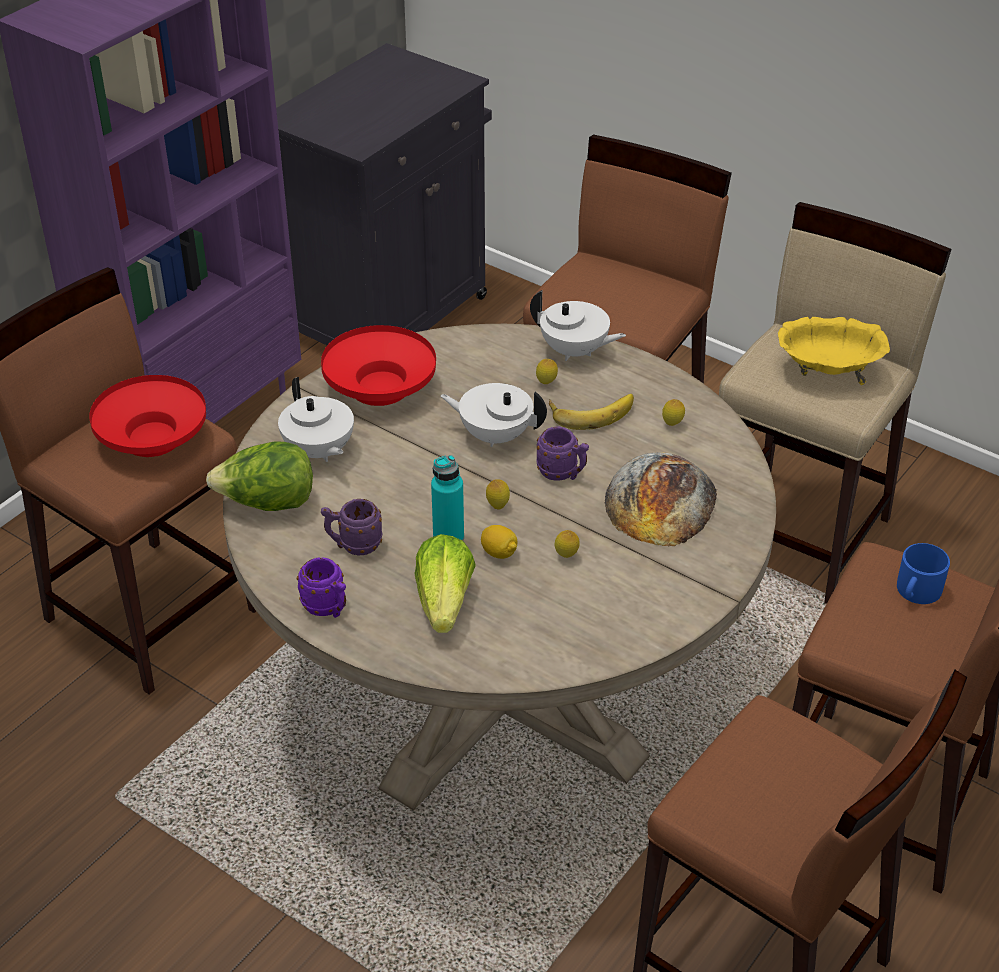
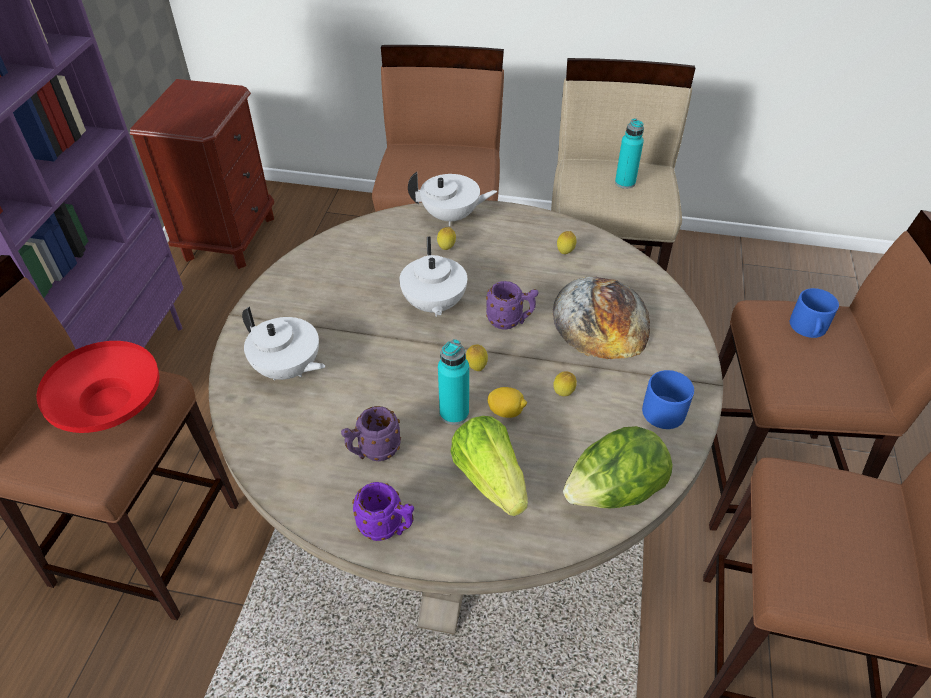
camera: 25 degrees left, 5 degrees up
(267, 503) = (267, 438): lettuce -> lettuce (613, 492)
(380, 387) = (310, 293): red bowl -> none
(390, 317) = (229, 237): black cabinet -> brown nightstand
(495, 435) = (433, 305): white teapot -> white teapot turned 90 degrees counterclockwise
(591, 411) = (497, 261): banana -> none
(661, 601) = (666, 408): none -> blue mug
(827, 371) = (625, 183): yellow bowl -> turquoise bottle

